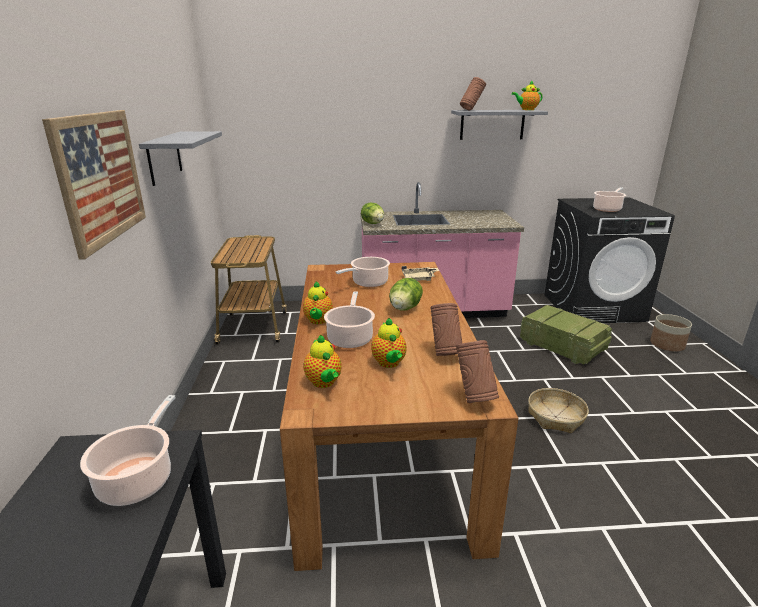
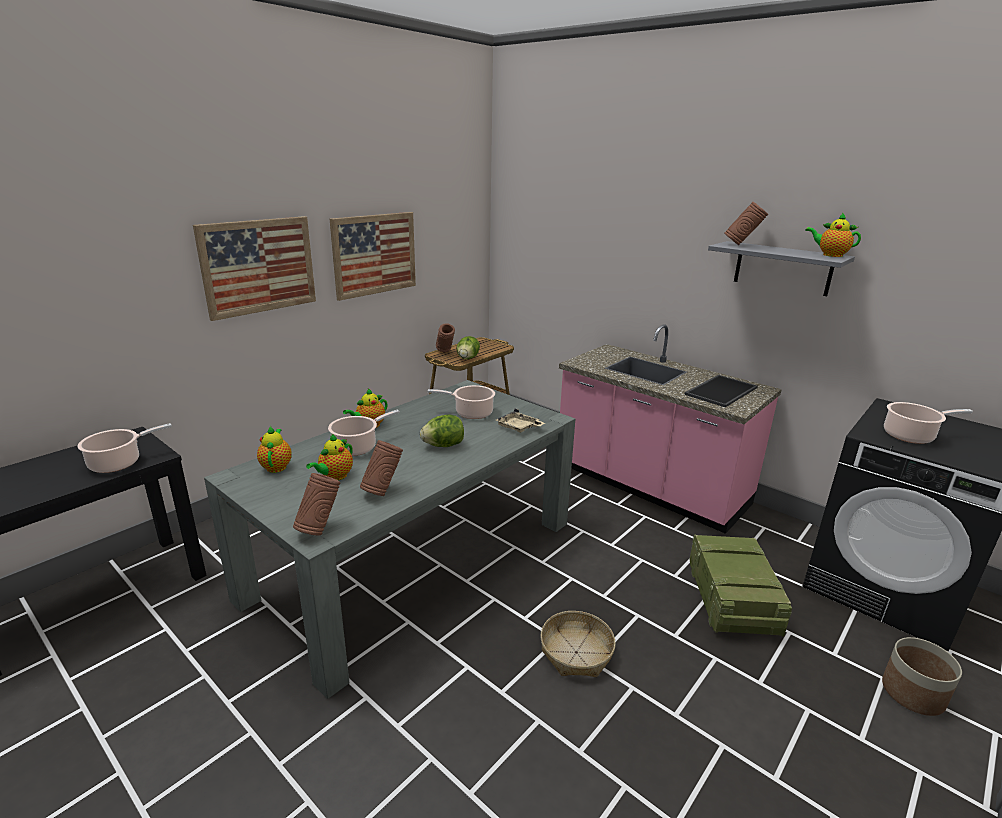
camera: 45 degrees right, 0 degrees up
(164, 157) = (375, 254): grey shelf -> picture
(228, 256) = (445, 353): none -> brown vase
(324, 383) = (277, 466): teapot -> teapot turned 150 degrees clockwise
(373, 223) = (585, 359): lettuce -> lettuce (467, 358)
(381, 431) = (415, 559): brown dining table -> grey dining table
(481, 218) = (720, 390): none -> tray

